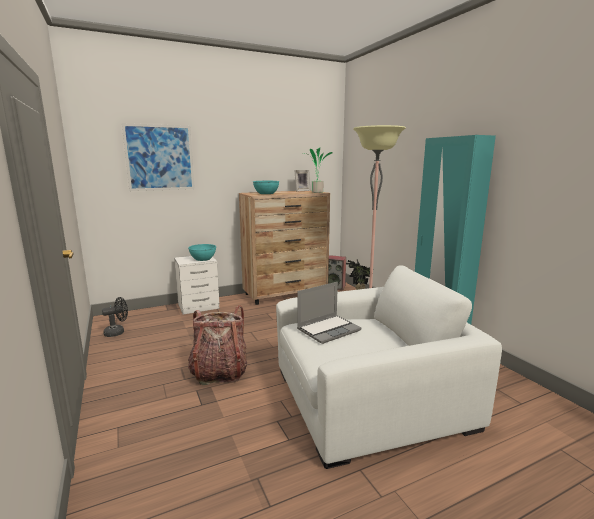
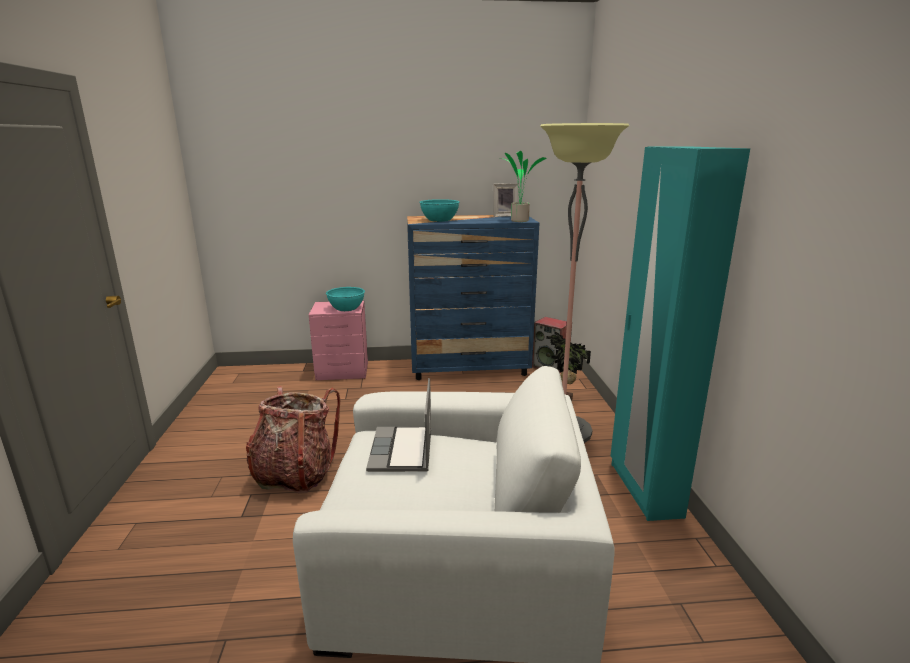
camera: 20 degrees right, 5 degrees up
(117, 332) = (226, 393): black fan -> none
(160, 158) = (296, 165): picture -> none
(199, 306) = (343, 371): white nightstand -> pink nightstand
(286, 294) = (470, 368): brown dresser -> blue dresser
(328, 329) = (402, 451): laptop -> laptop turned 105 degrees clockwise

